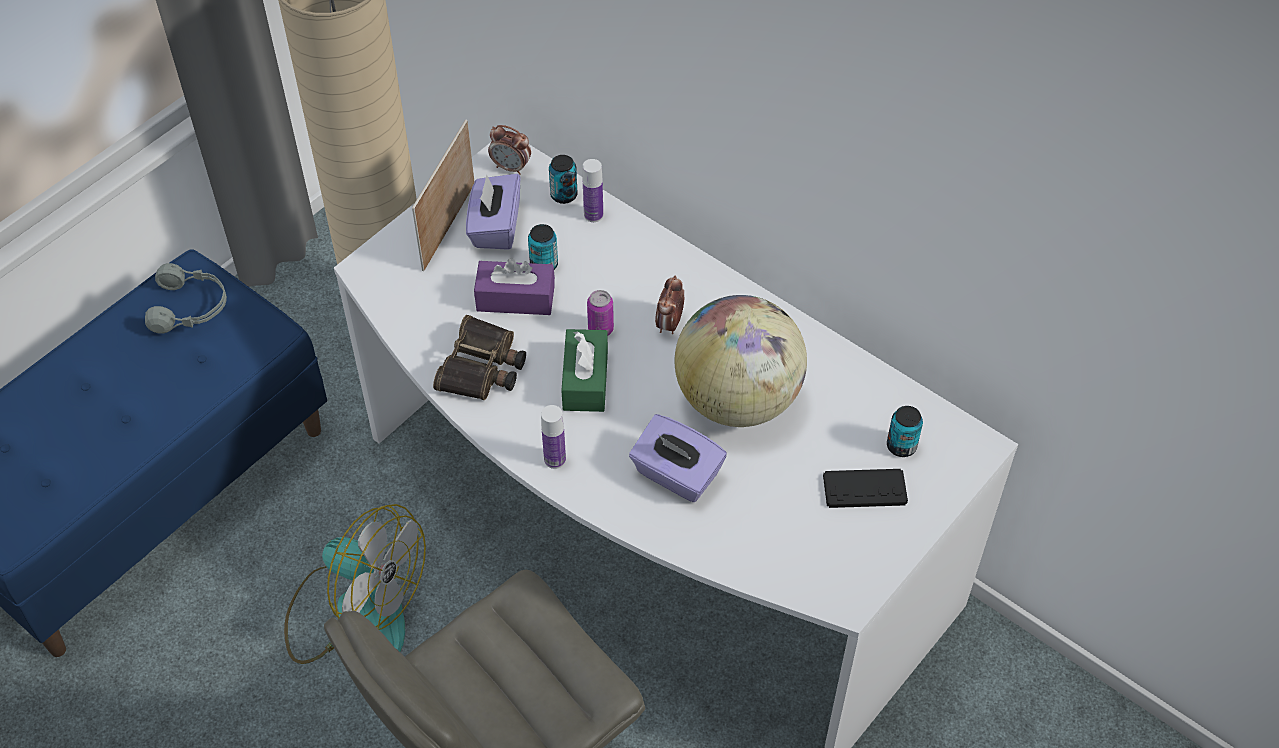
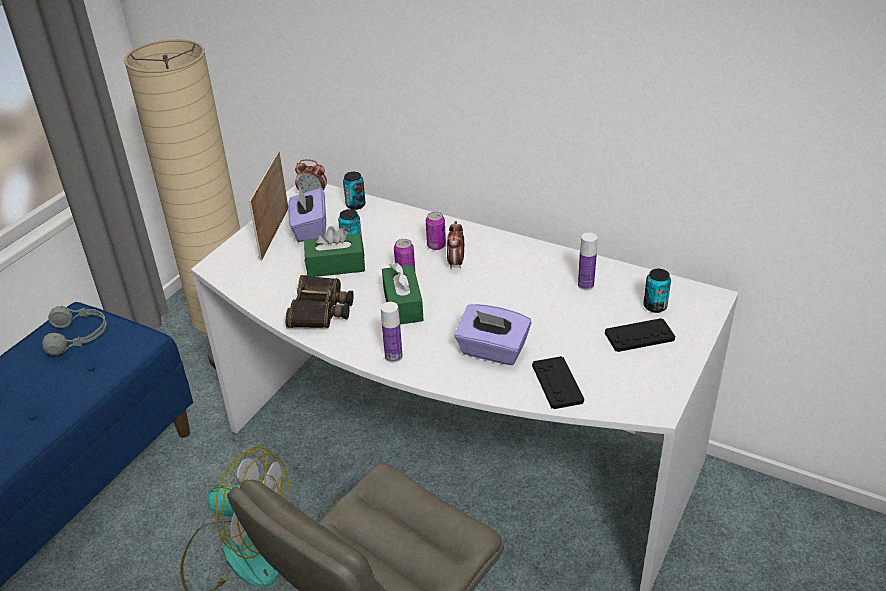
camera: 10 degrees left, 15 degrees down
(515, 298) = (335, 266): purple tissue box -> green tissue box
(593, 215) = (380, 212): bottle -> bottle (585, 285)
(652, 289) = (436, 246): none -> can
(737, 399) = (522, 298): globe -> none
(740, 540) = (557, 383): none -> black game controller

